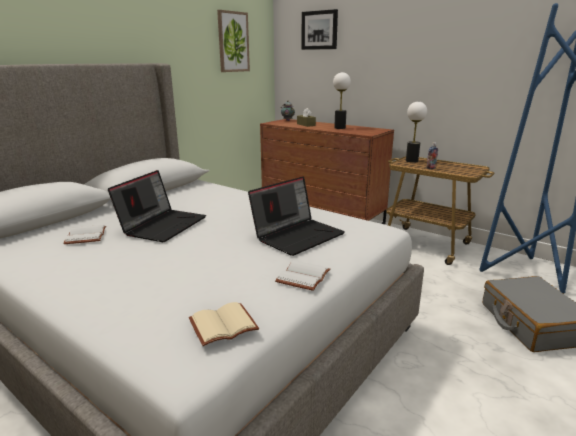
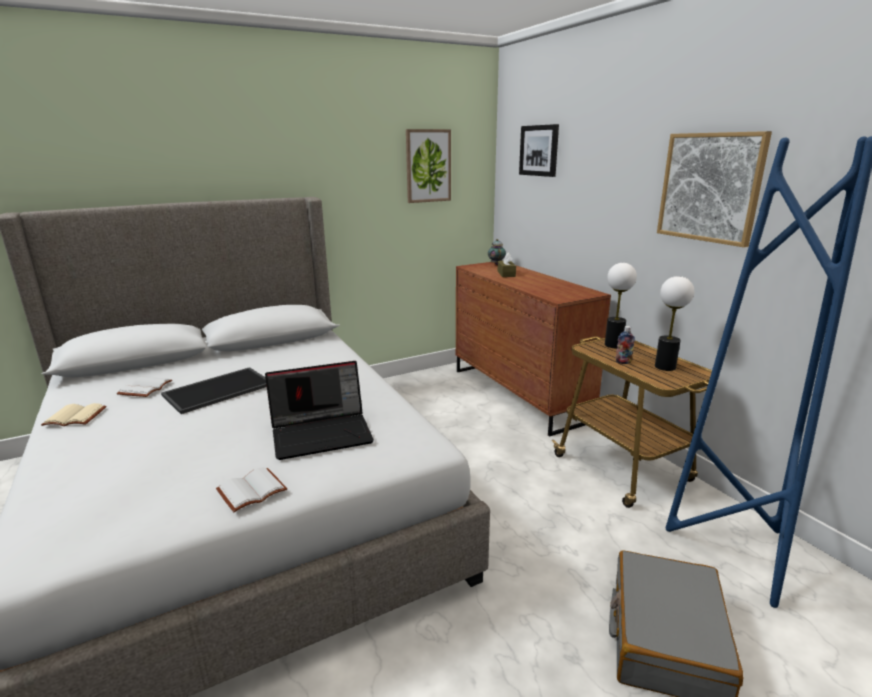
camera: 25 degrees right, 0 degrees up
(163, 225) = (218, 389): laptop -> tray
(223, 324) = (105, 526): beige book -> beige book (77, 416)
(339, 128) = (539, 284): table lamp -> table lamp (665, 367)
(469, 47) = (710, 187): none -> picture

